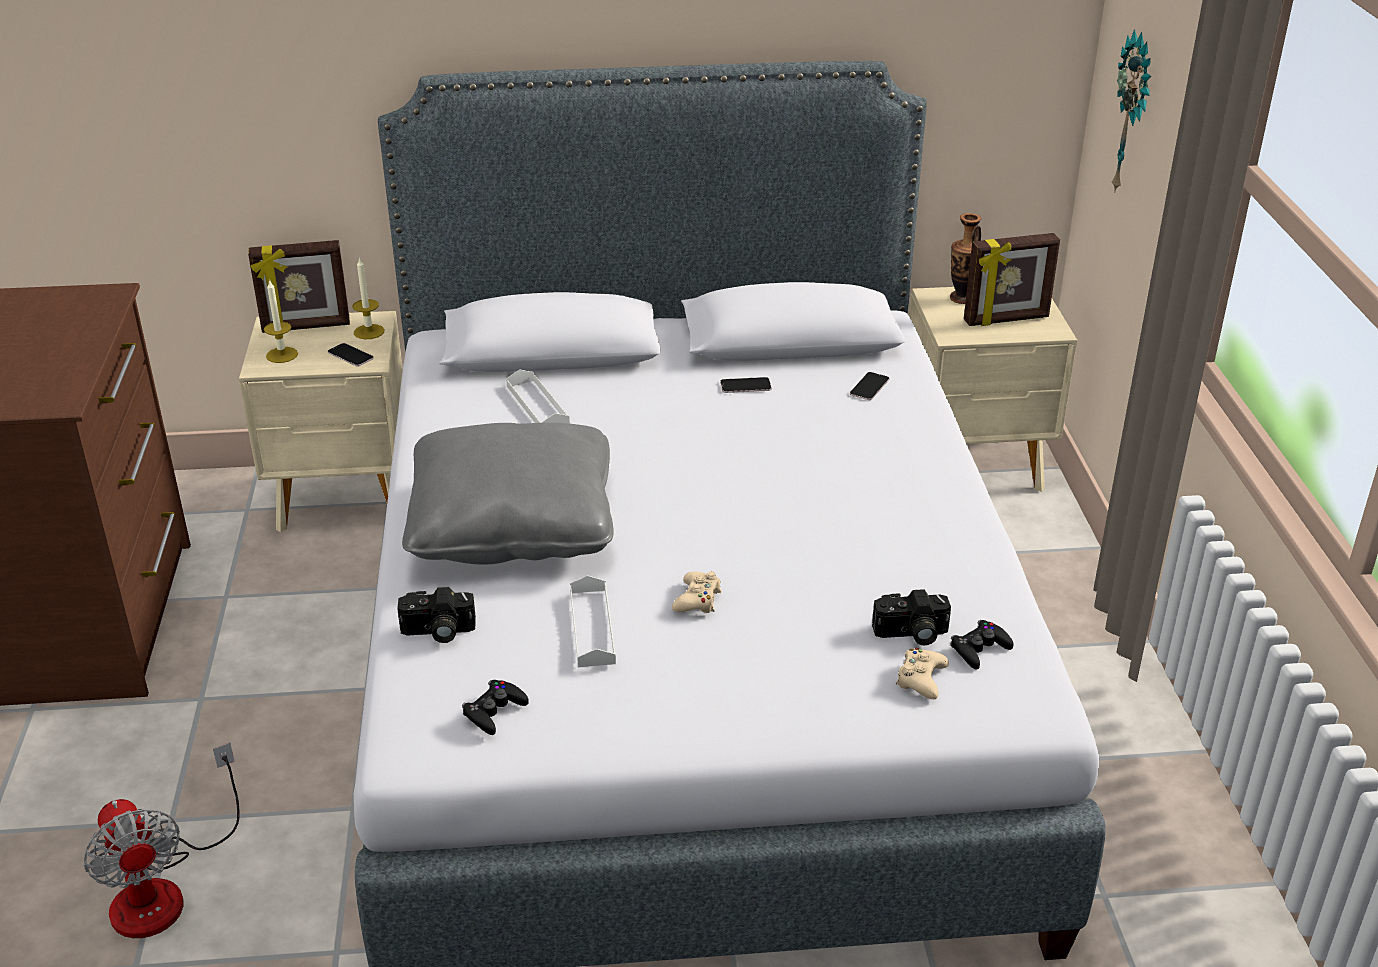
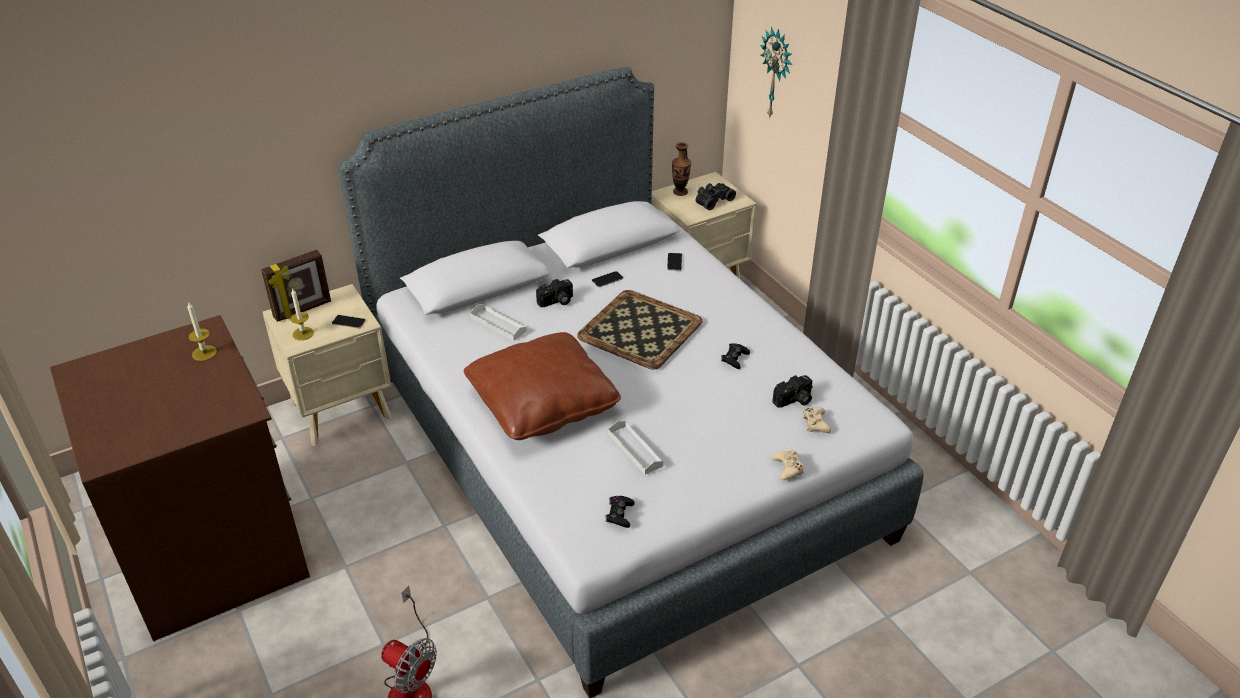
camera: 25 degrees left, 5 degrees up
(369, 332) = (347, 303): candle -> candle (204, 353)
(437, 632) = (551, 480): camera -> camera (556, 302)
(512, 525) = (542, 403): grey pillow -> brown pillow
(698, 600) = (676, 416): beige game controller -> beige game controller (788, 468)
(737, 464) = (638, 329): none -> tray
(979, 649) = (831, 398): black game controller -> black game controller (734, 358)
(1006, 320) = (712, 200): picture frame -> black binoculars

